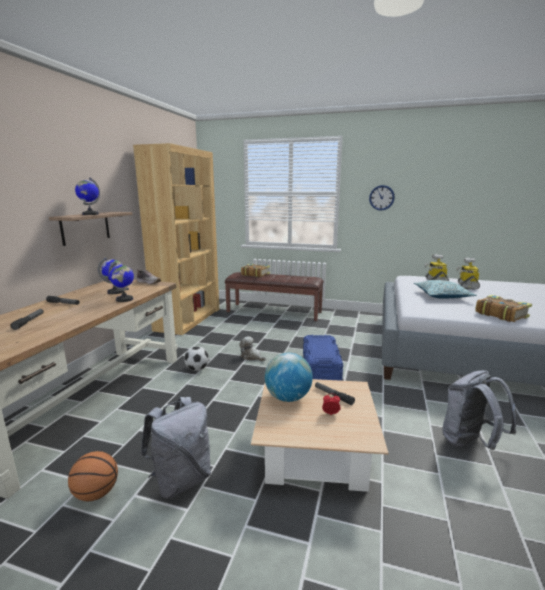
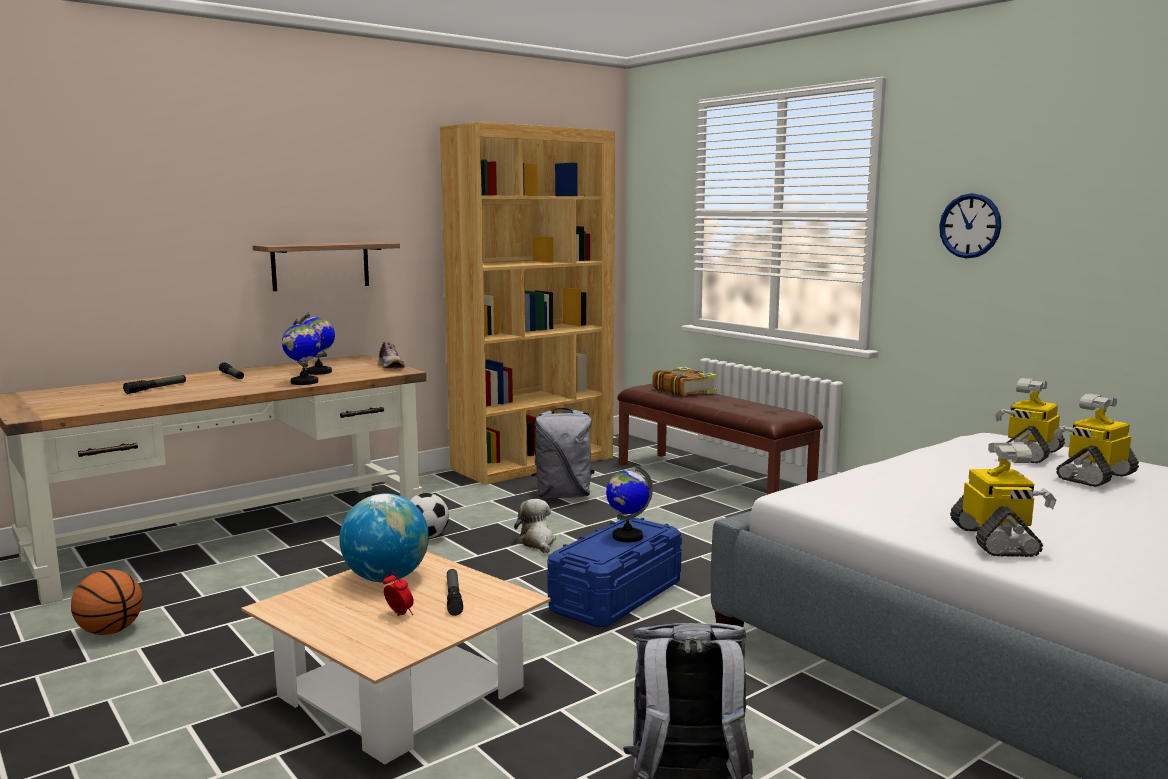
camera: 35 degrees right, 5 degrees down
(90, 214) = (316, 244): globe -> globe (627, 536)
(181, 480) = (200, 653): grey backpack -> grey backpack (563, 495)
(442, 296) = (956, 483): pillow -> none
(500, 314) = (996, 540): book -> toy robot

